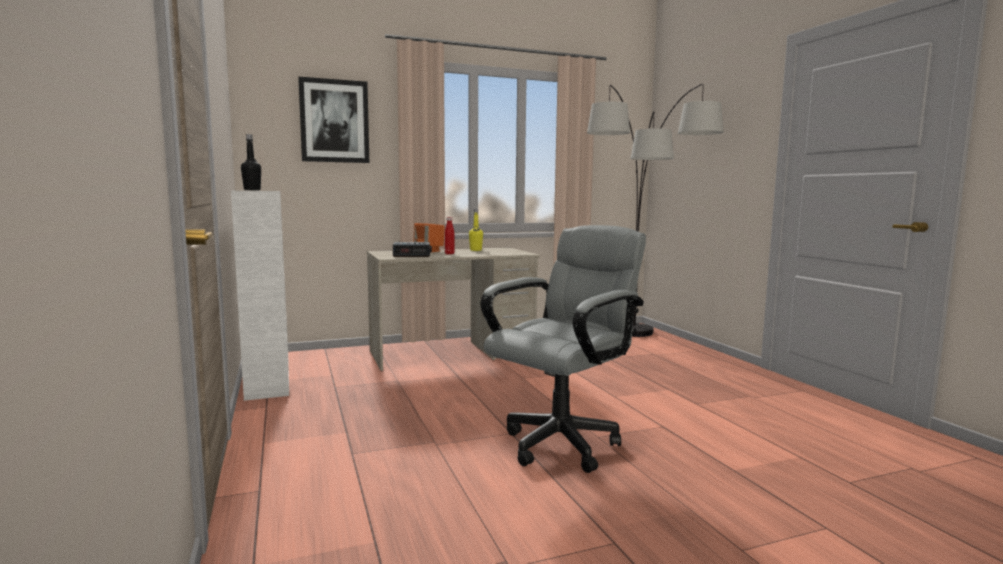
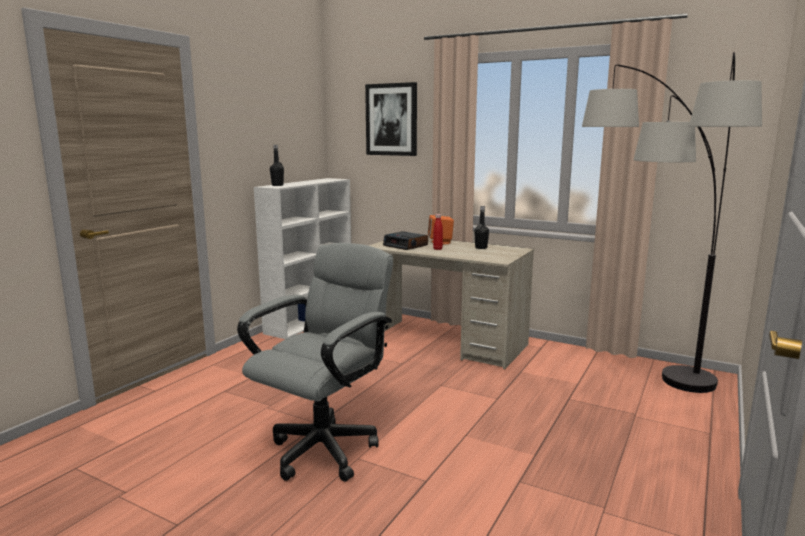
camera: 50 degrees right, 5 degrees up
(475, 250) = (481, 248): yellow bottle -> black bottle
(563, 443) = (326, 448): grey office chair -> grey office chair turned 60 degrees counterclockwise

